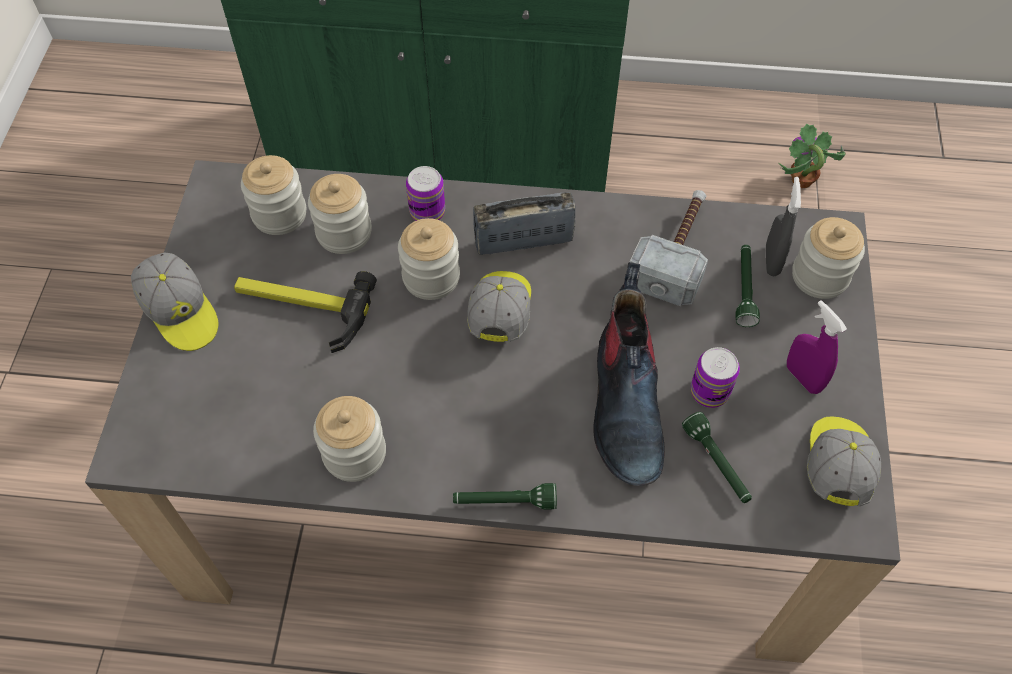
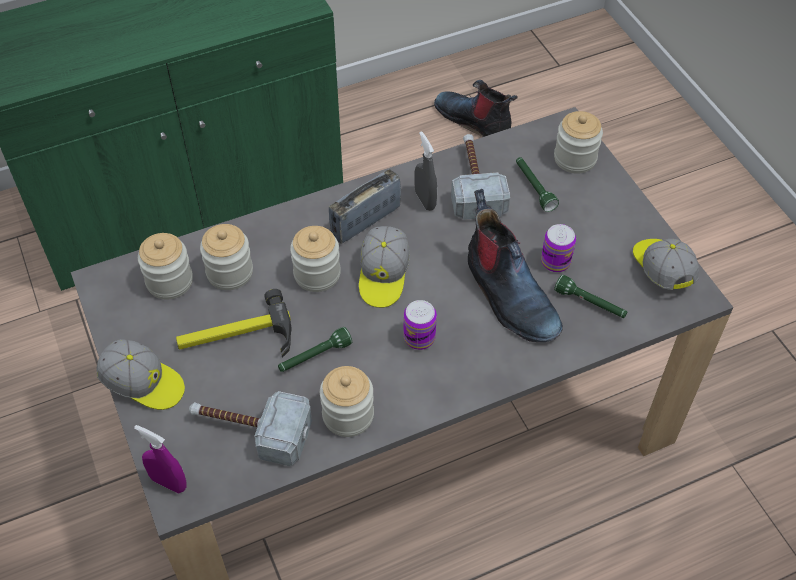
camera: 30 degrees left, 5 degrees down
(246, 416) = (250, 429): none -> hammer
(427, 212) = (282, 231): can -> can (419, 338)
(500, 312) = (383, 275): cap -> cap turned 150 degrees counterclockwise
(504, 502) = (473, 394): green flashlight -> green flashlight (314, 357)
(772, 261) = (539, 162): grey spray bottle -> grey spray bottle (425, 200)
(801, 181) = (474, 121): potted plant -> boot
(803, 378) = (606, 226): purple spray bottle -> purple spray bottle (169, 483)

